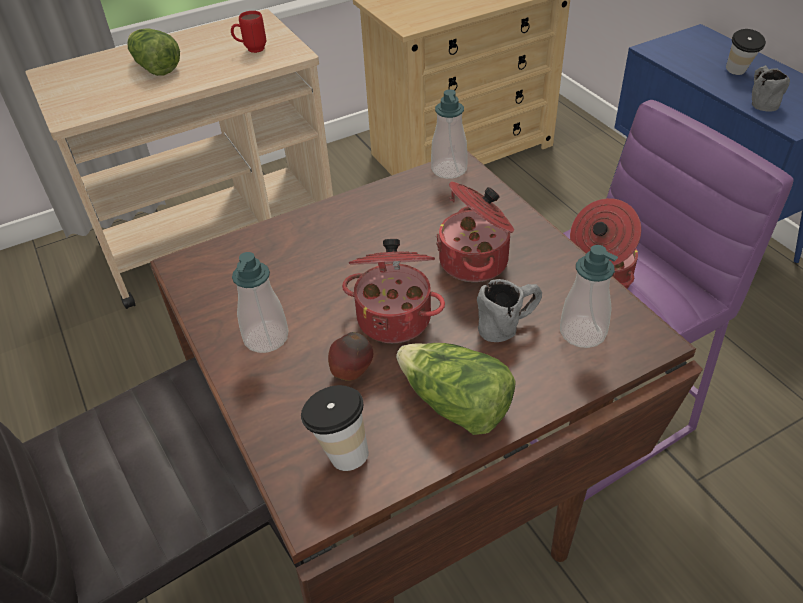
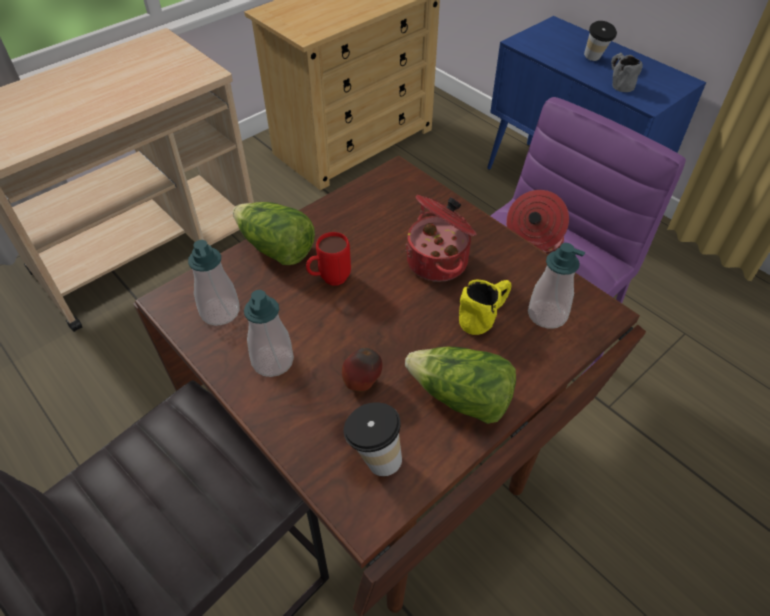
camera: 15 degrees left, 5 degrees up
(155, 67) = (71, 97): lettuce -> lettuce (276, 248)
(251, 50) = (163, 72): red mug -> red mug (329, 280)
(395, 317) = (384, 324): cooking pot -> none
(449, 169) = (389, 176): soap dispenser -> soap dispenser (220, 312)
(509, 324) = (484, 316): grey mug -> yellow mug

